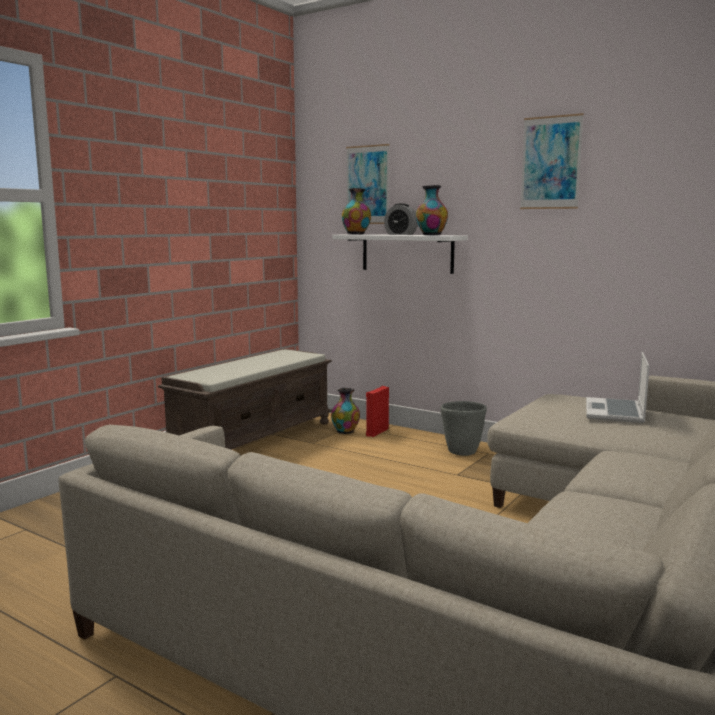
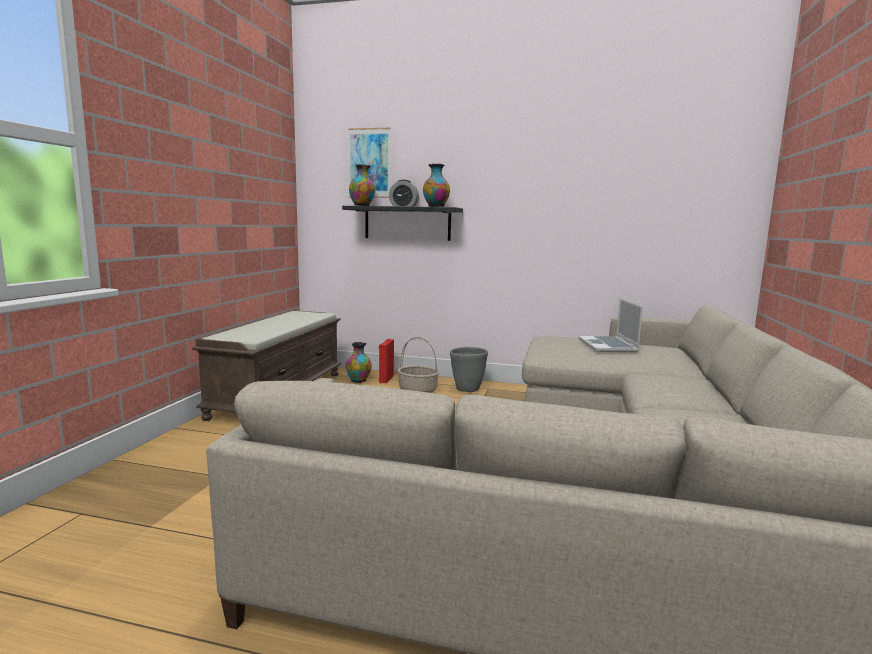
camera: 20 degrees left, 0 degrees up
(403, 448) = (418, 390): none -> basket
(407, 253) = (407, 223): white shelf -> black shelf
(551, 163) = (535, 149): picture -> none

